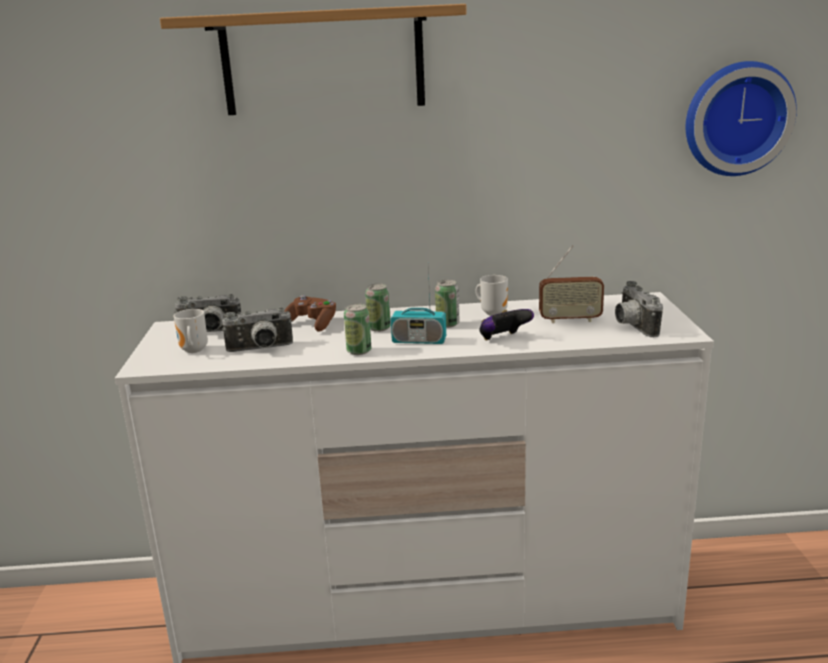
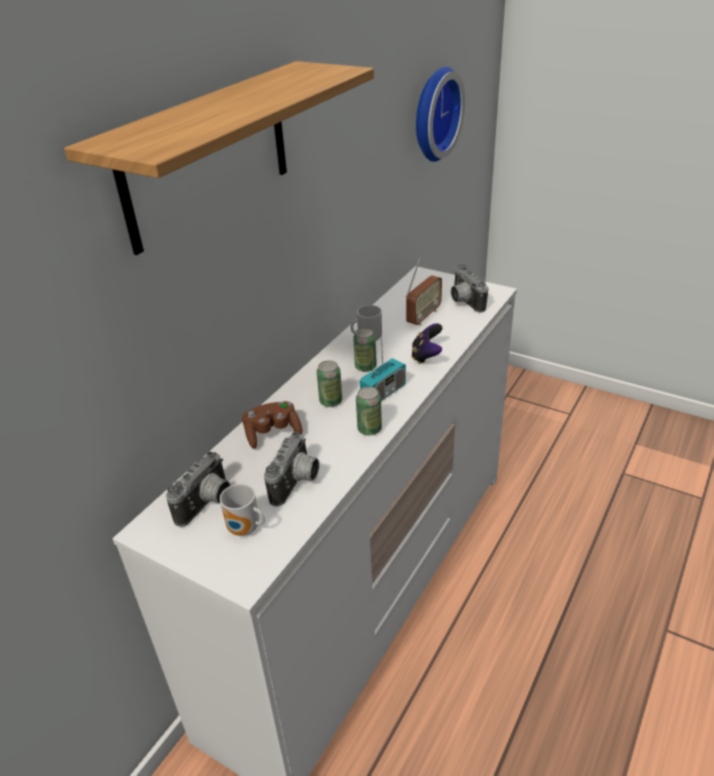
camera: 55 degrees left, 15 degrees up
(632, 327) = (463, 302): camera -> camera turned 45 degrees clockwise

